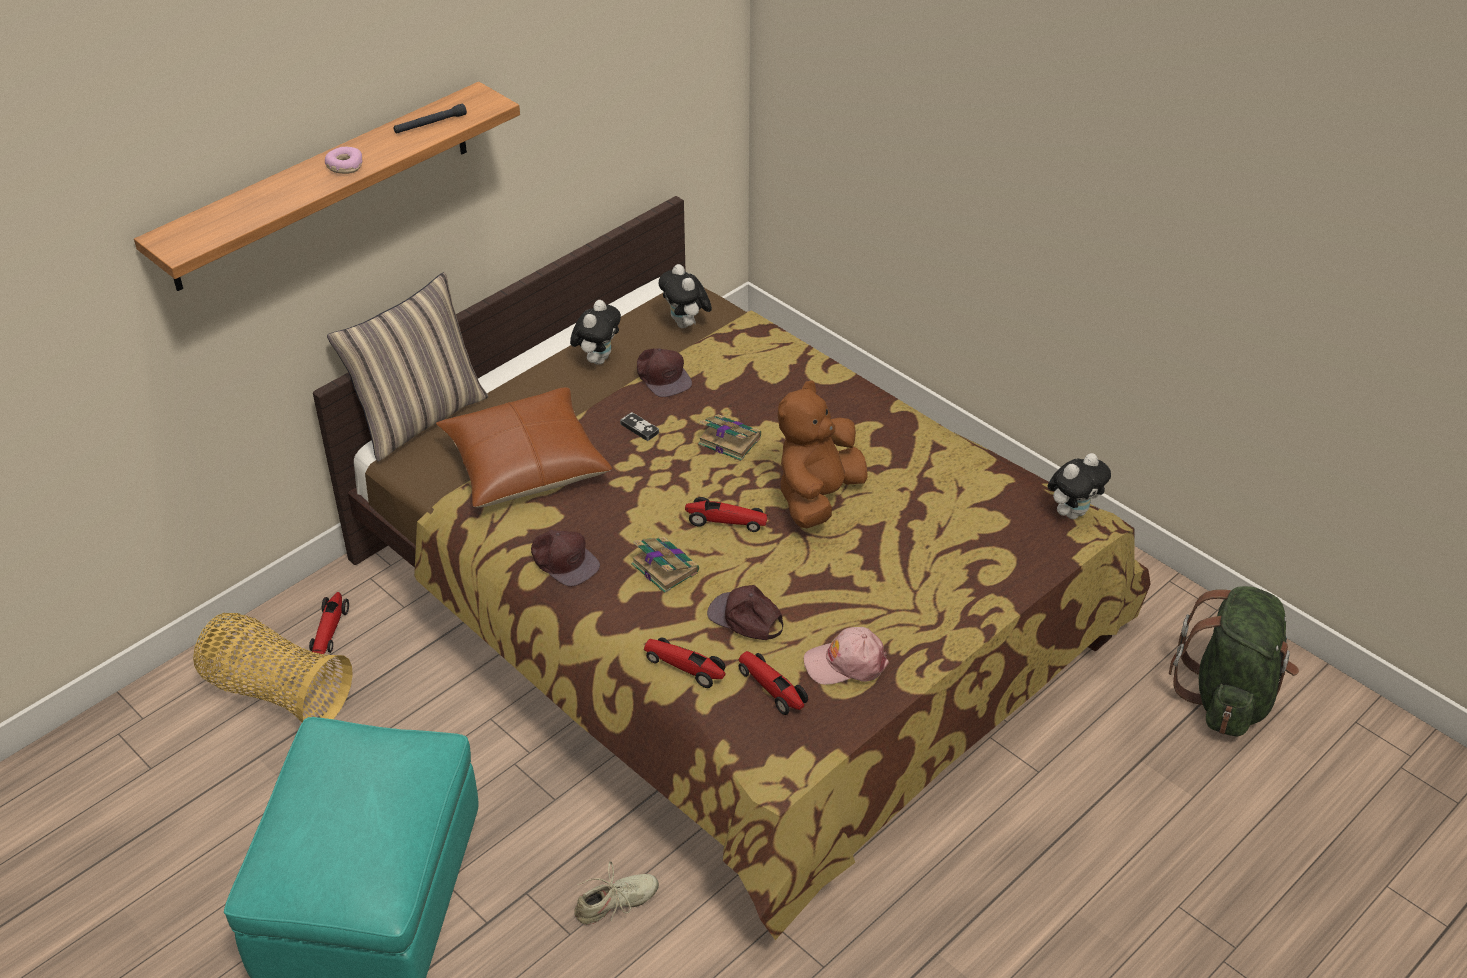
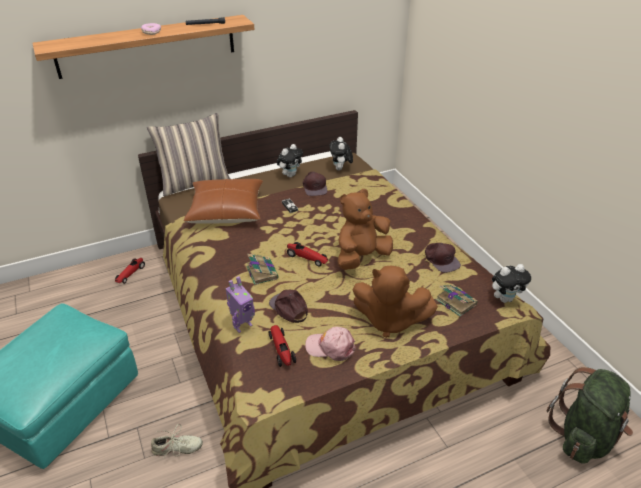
camera: 20 degrees right, 5 degrees down
(276, 692) = (90, 295): basket -> none
(564, 560) = (215, 257): brown cap -> brown cap (441, 259)
(685, 667) = (242, 325): toy car -> toy robot
(728, 440) = (330, 221): book -> book (455, 302)
(915, 596) = (389, 320): none -> brown plush toy

